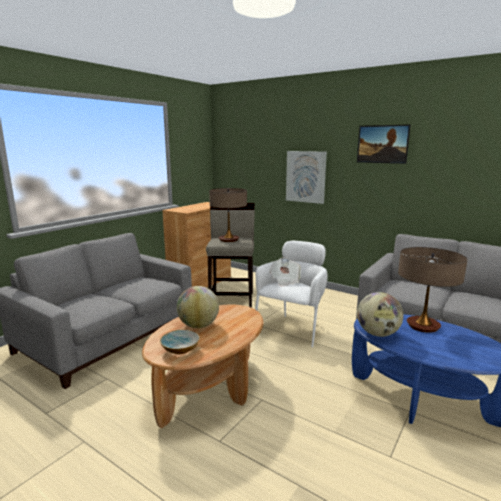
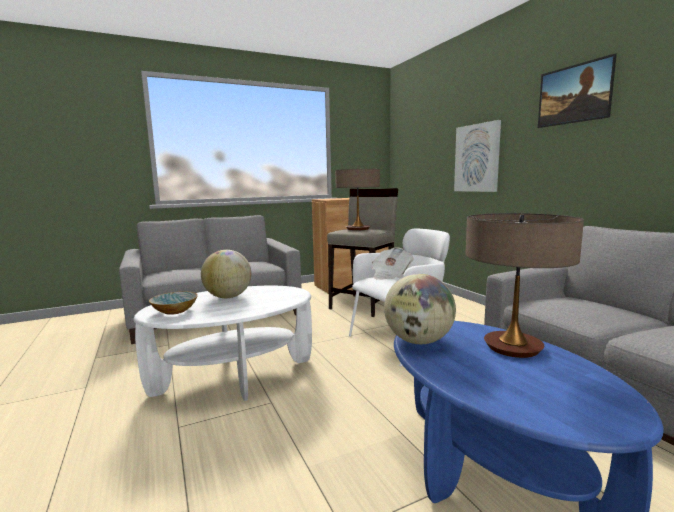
camera: 30 degrees right, 5 degrees down
(209, 389) = (234, 377): brown coffee table -> white coffee table

